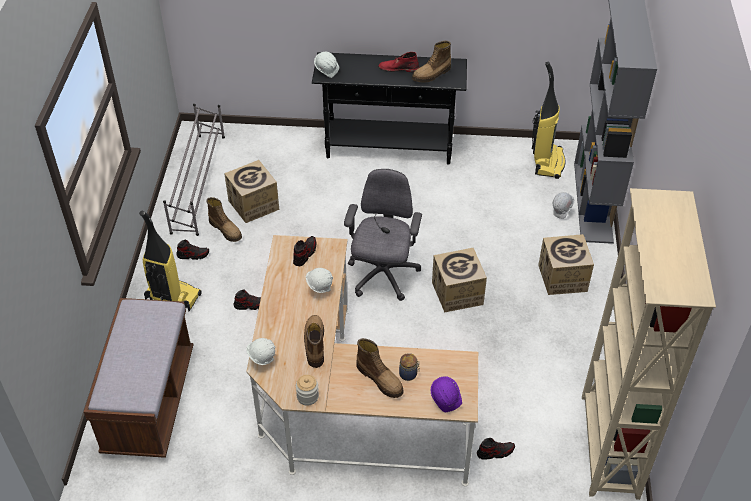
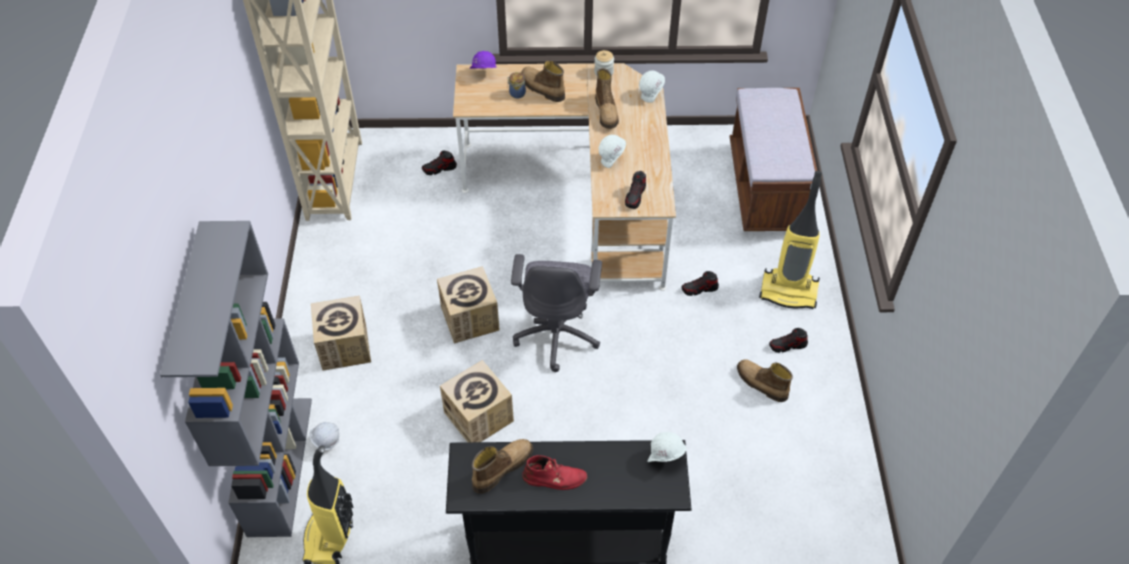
camera: 175 degrees right, 5 degrees up
(199, 182) = (825, 457): grey shoe rack -> none
(253, 205) = (738, 425): cardboard box -> cardboard box (478, 416)

